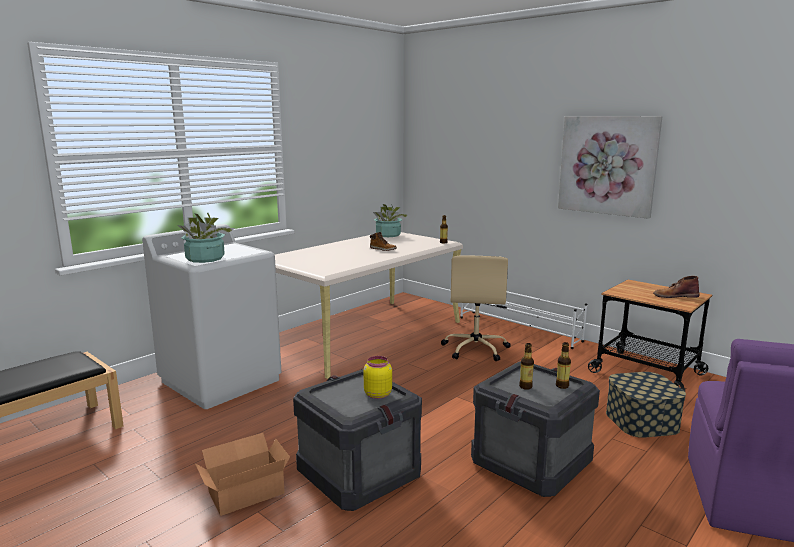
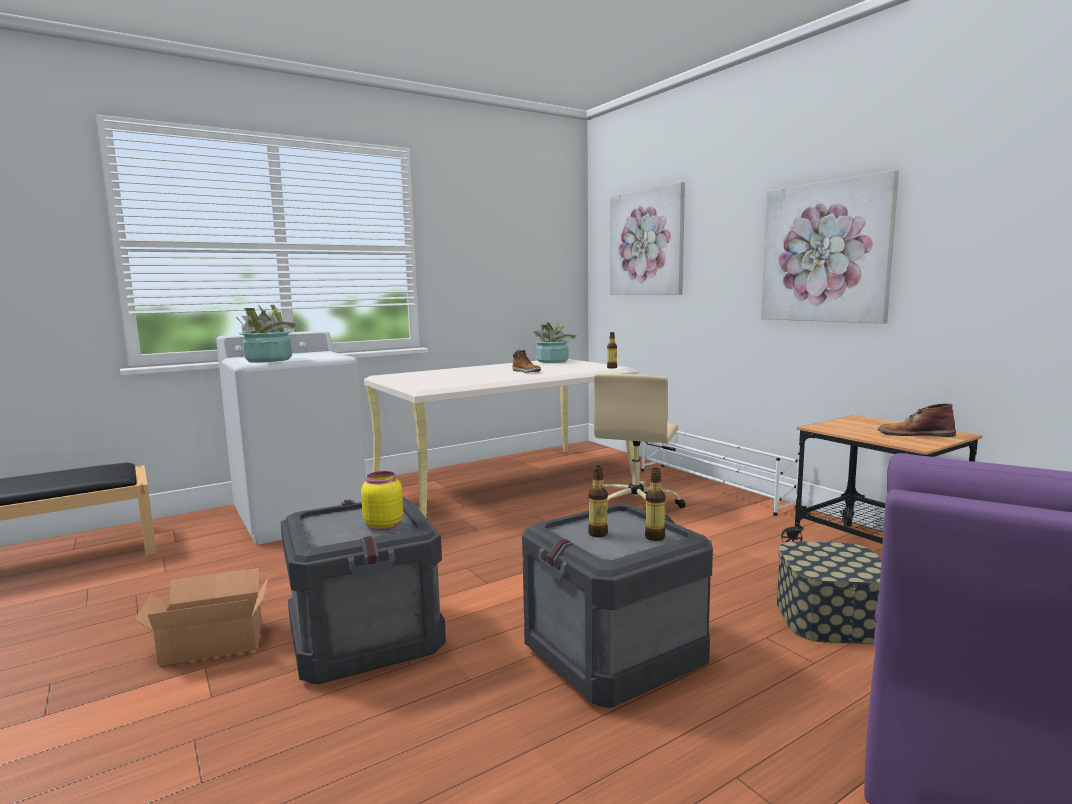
camera: 15 degrees right, 5 degrees down
(459, 141) = (646, 243): none -> picture

